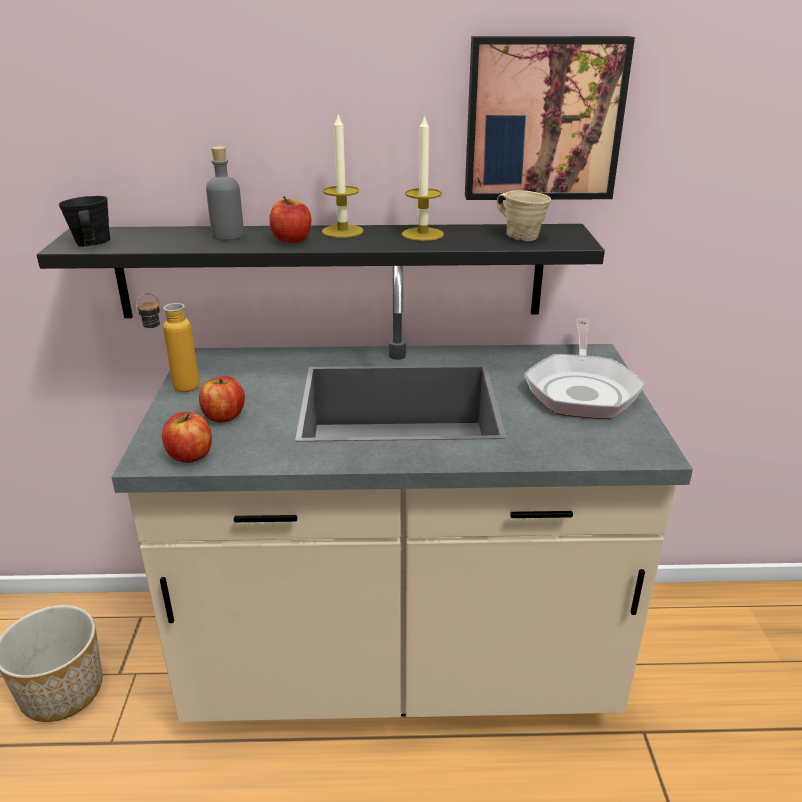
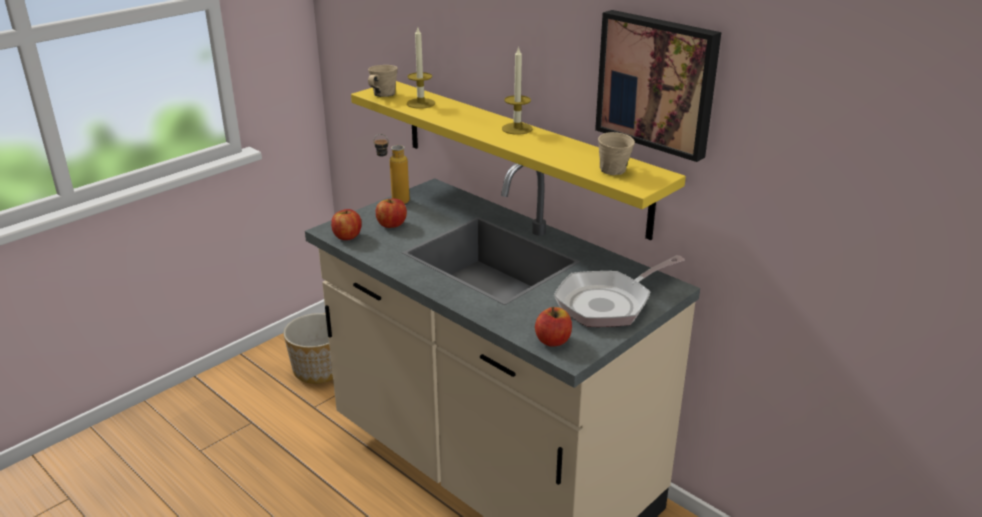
camera: 45 degrees right, 0 degrees up
(92, 243) = (383, 95): black mug -> beige mug
(228, 235) = (453, 111): grey bottle -> none
(291, 240) = (477, 125): apple -> apple (553, 340)
(330, 271) = (520, 155): black shelf -> yellow shelf
(422, 234) = (556, 146): candle -> candle (421, 103)

